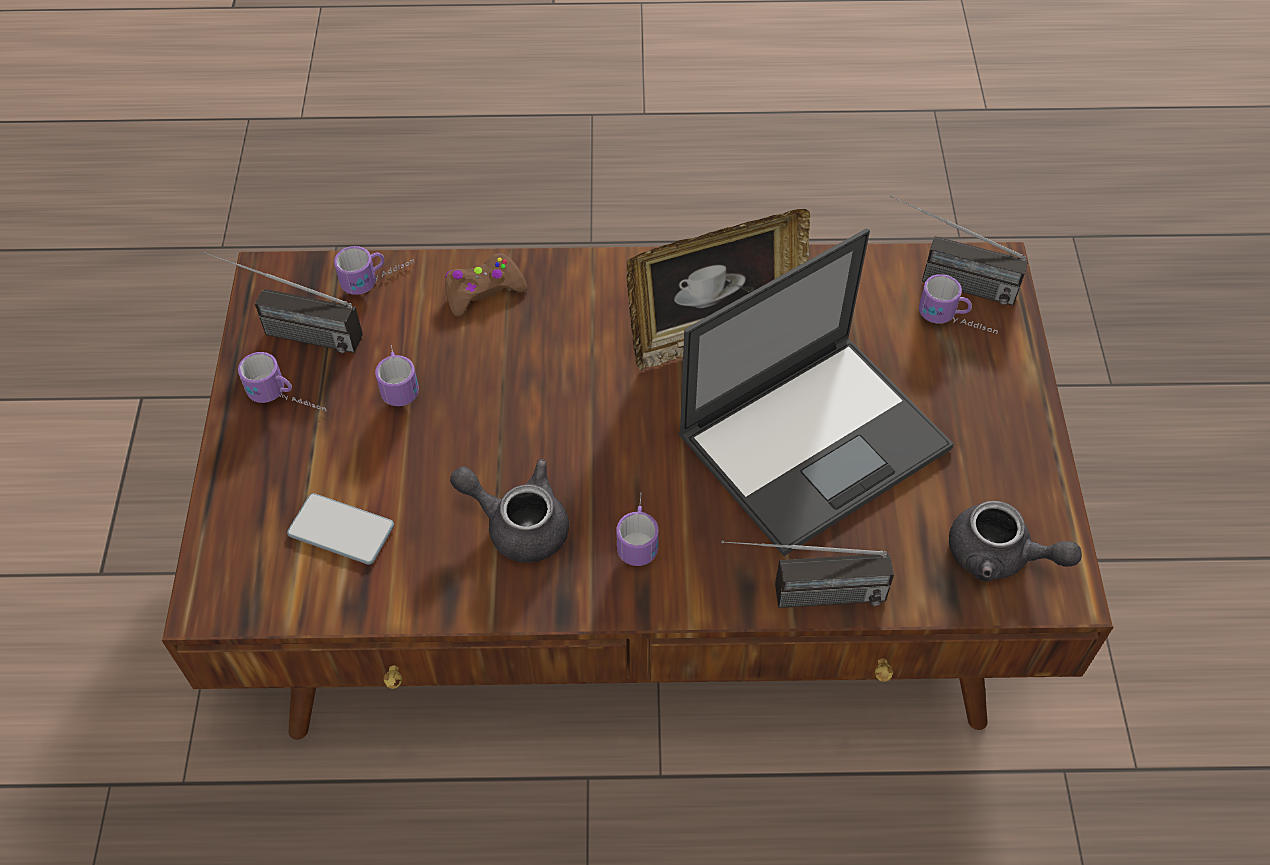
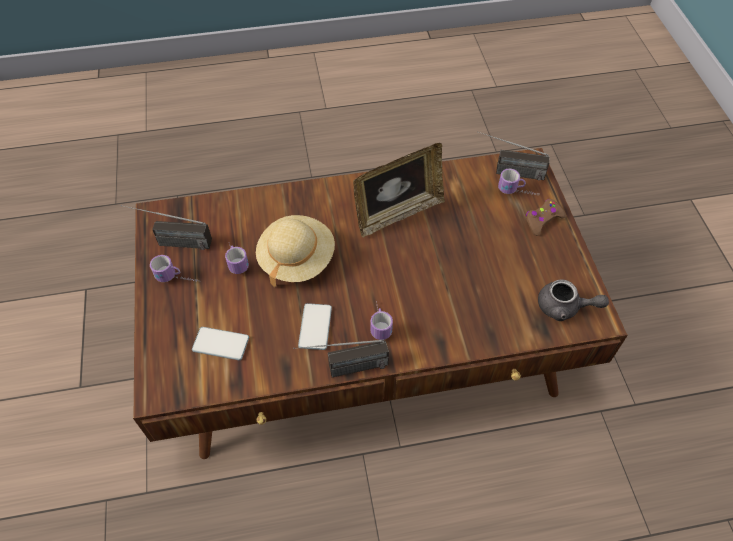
camera: 10 degrees left, 0 degrees up
(379, 280) = (215, 208): mug -> none
(483, 291) = (272, 207): brown game controller -> brown game controller (542, 220)
(509, 393) = (296, 259): none -> beige hat
(518, 524) = (315, 327): grey teapot -> phone
(801, 597) = (469, 343): radio -> radio (343, 370)
(816, 440) = (460, 261): laptop -> none

